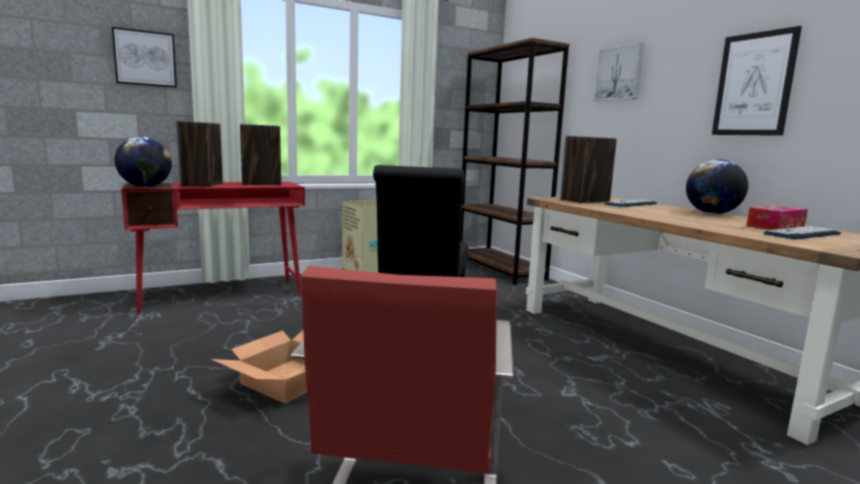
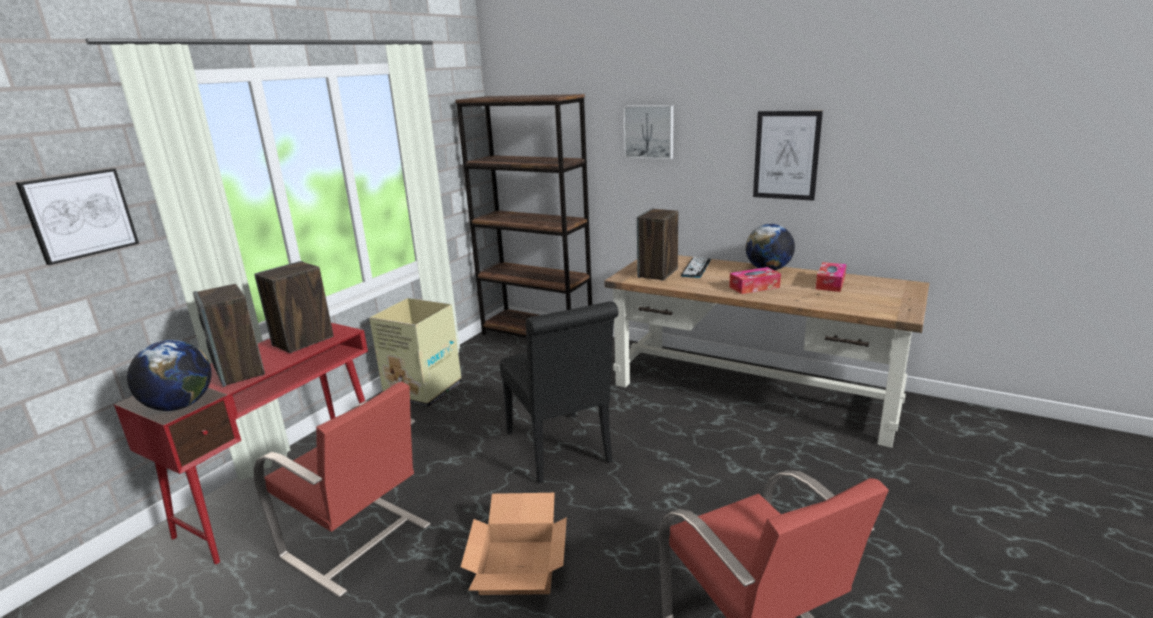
camera: 30 degrees left, 10 degrees up
(217, 330) = (357, 542): none -> red chair
(671, 216) = (754, 287): none -> tissue box
(802, 234) = (858, 293): keyboard -> none

